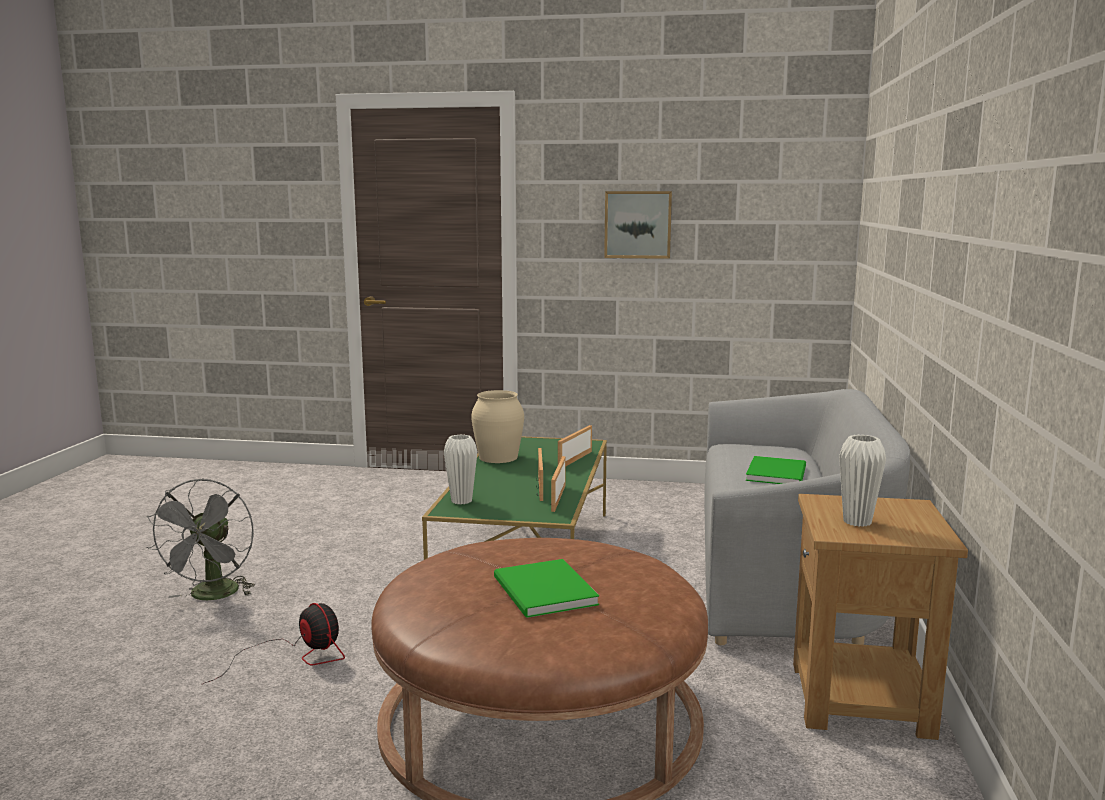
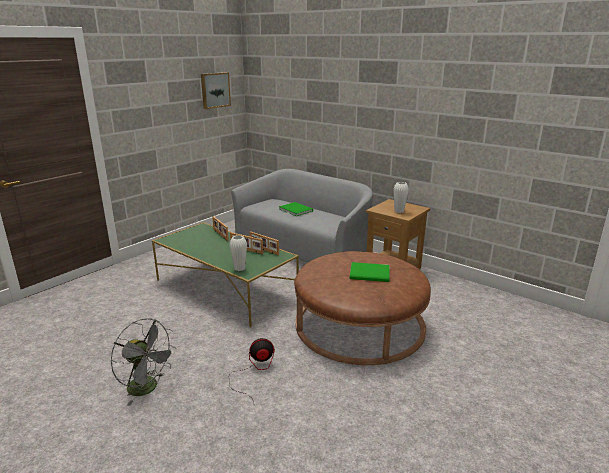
camera: 60 degrees left, 10 degrees up
(498, 457) = (190, 247): beige vase -> none
(638, 224) = (161, 106): picture -> picture (215, 90)

